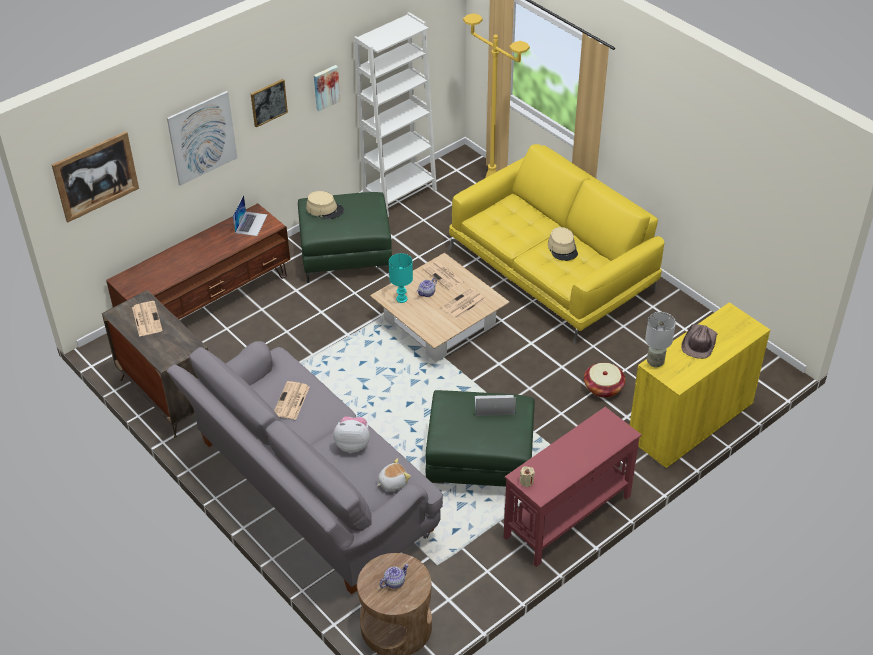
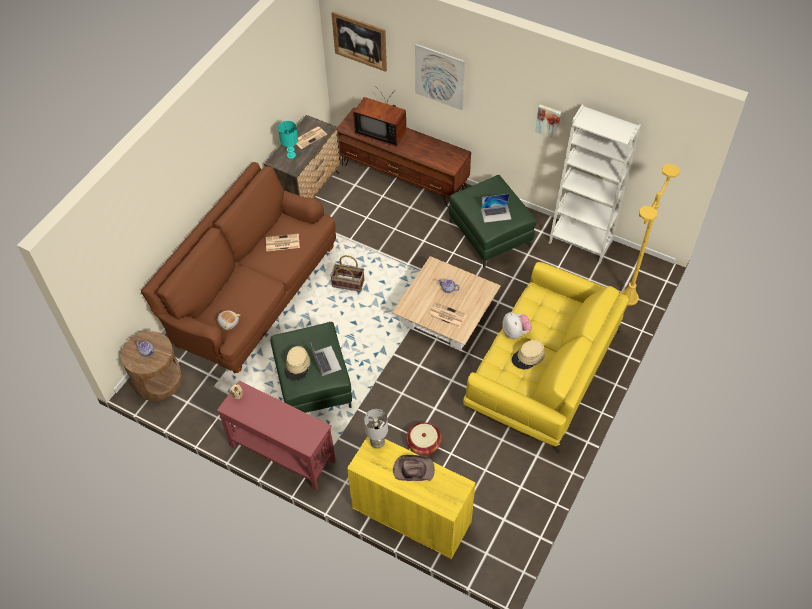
camera: 70 degrees right, 10 degrees up
(170, 266) = (381, 132): none -> television
(251, 223) = (446, 156): laptop -> laptop (496, 213)
(268, 102) = (497, 94): picture -> none
(310, 492) = (252, 295): grey sofa -> brown sofa
(325, 209) = (491, 192): beige hat -> beige hat (297, 366)
(345, 394) = (348, 283): none -> basket
(353, 444) = (255, 289): plush toy -> plush toy (515, 332)
(402, 298) = (435, 276): turquoise table lamp -> turquoise table lamp (291, 155)
(444, 276) = (473, 294): newspaper -> none

